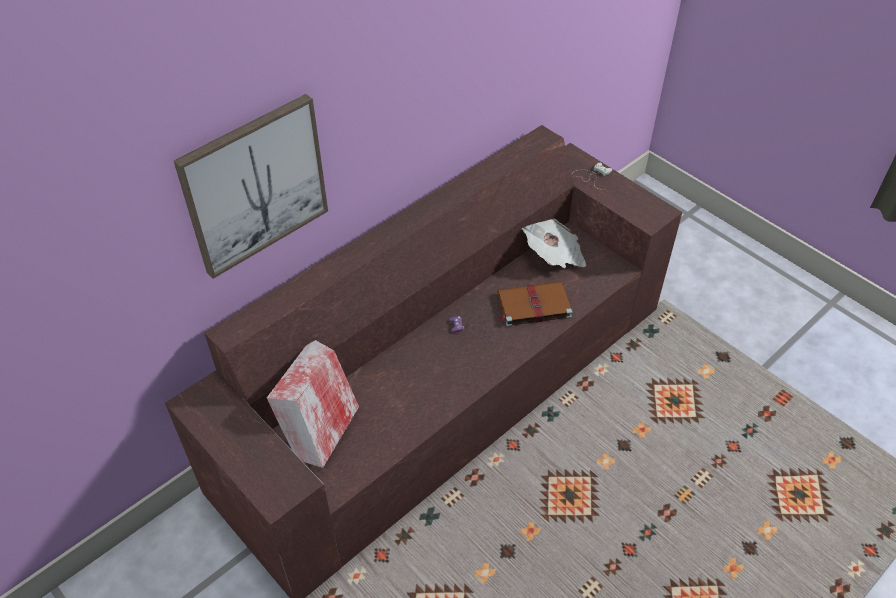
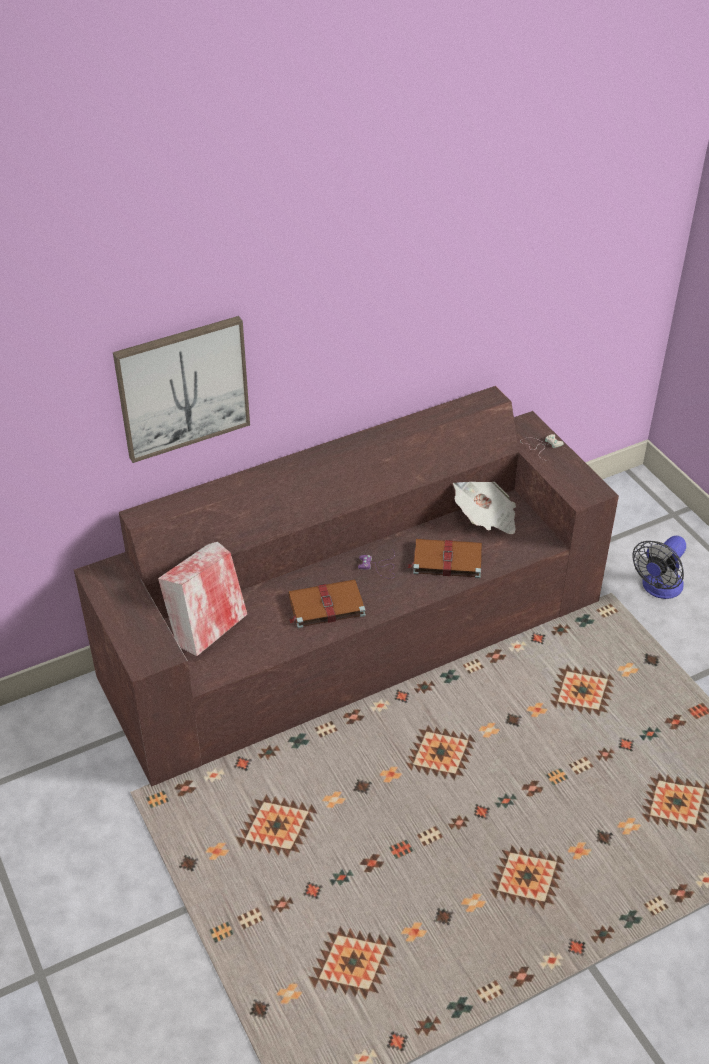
camera: 15 degrees right, 5 degrees down
(433, 379) = (325, 606): none -> brown book
(702, 286) = (658, 588): none -> fan

